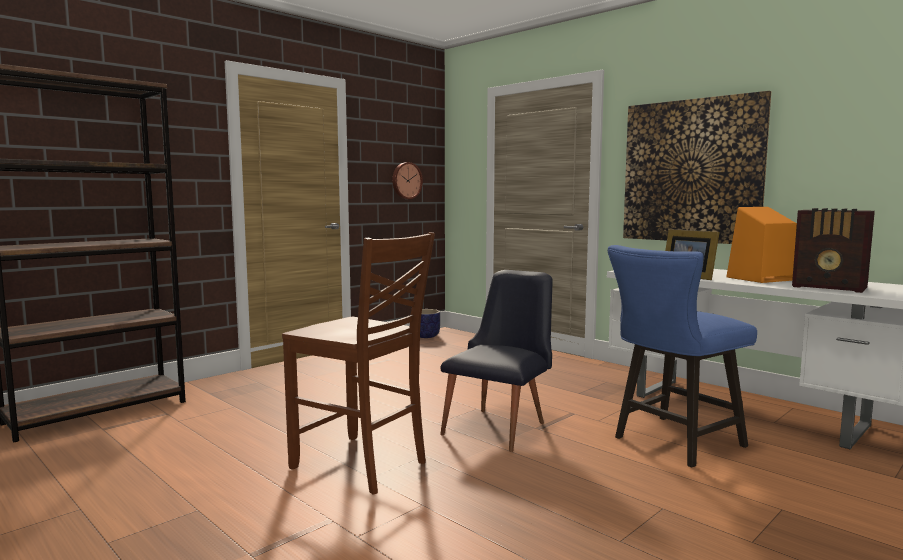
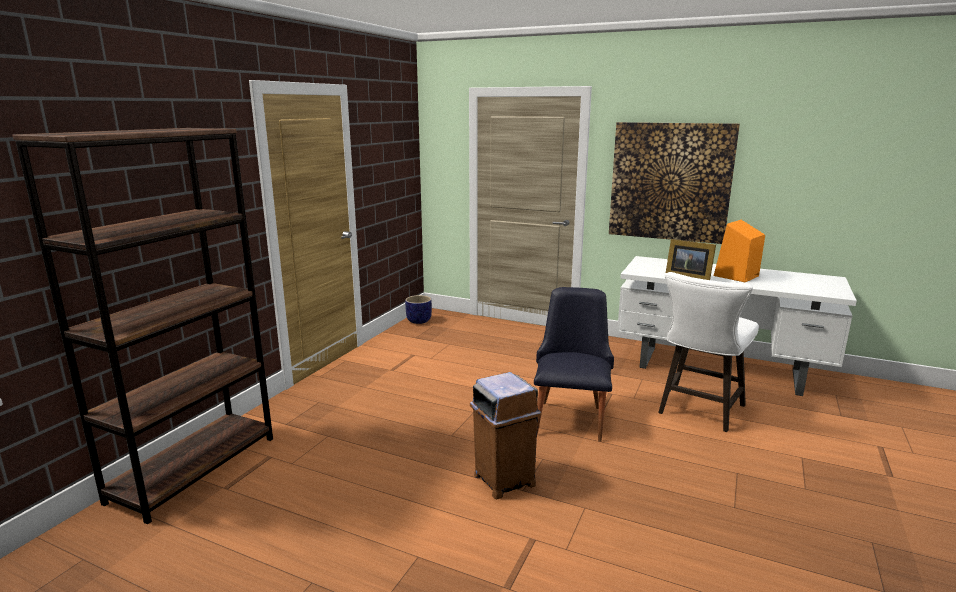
camera: 20 degrees left, 10 degrees up
(361, 465) = (504, 479): brown chair -> brown trash can
(406, 180) = (394, 178): wall clock -> none
(672, 443) = (698, 411): blue stool -> white stool
(830, 287) = (793, 285): radio -> none

